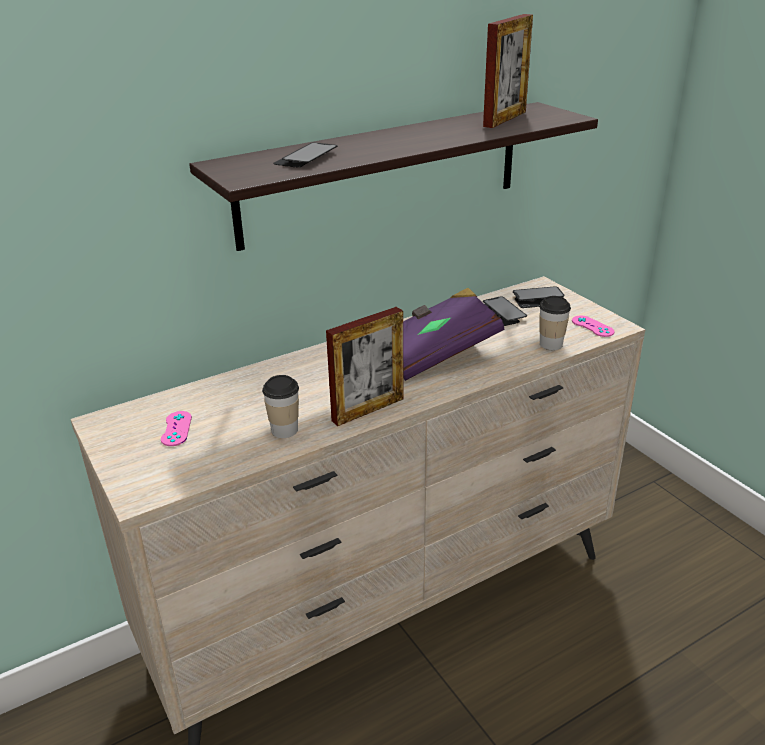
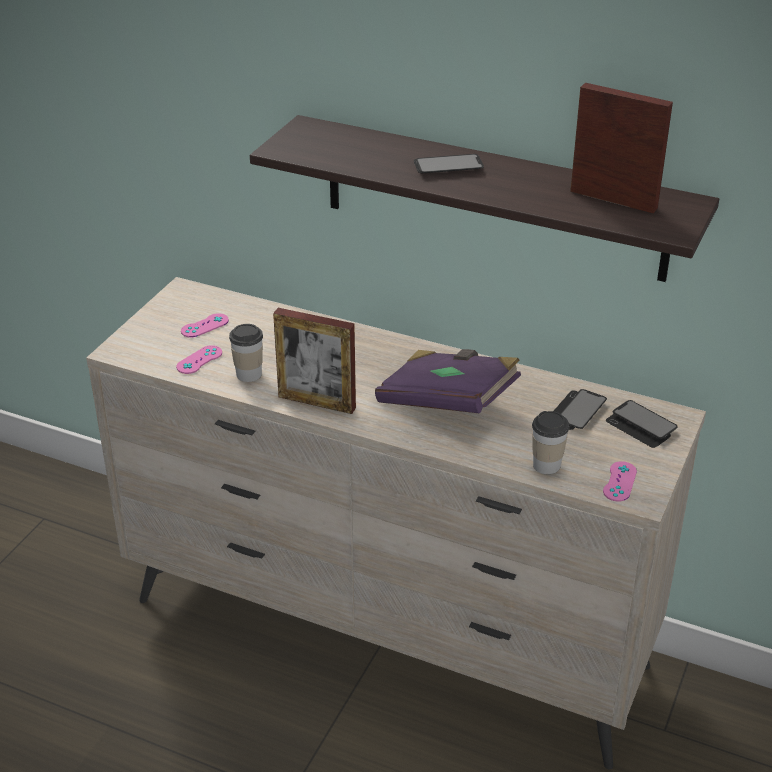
camera: 55 degrees right, 5 degrees up
(226, 450) = (199, 360): none -> pink game controller
(306, 157) = (363, 152): phone -> phone (448, 166)
(505, 119) = (613, 199): picture frame -> picture frame turned 150 degrees counterclockwise

